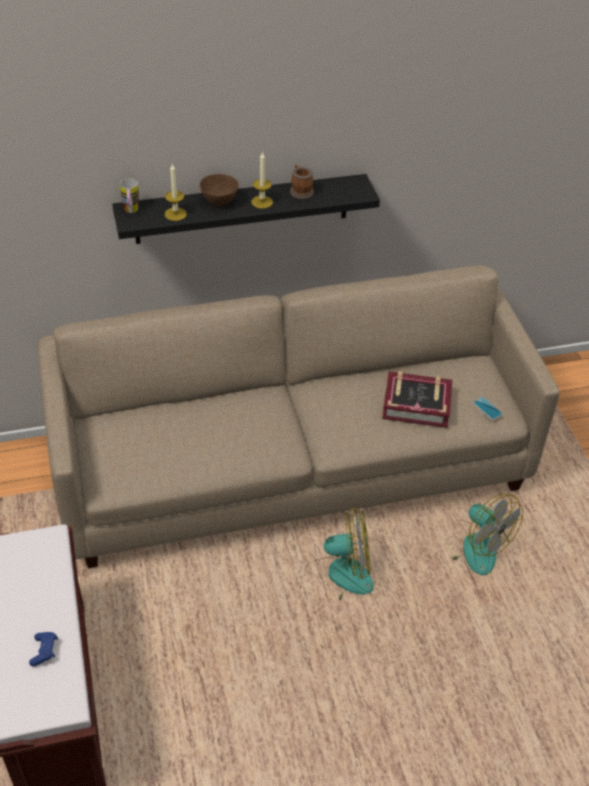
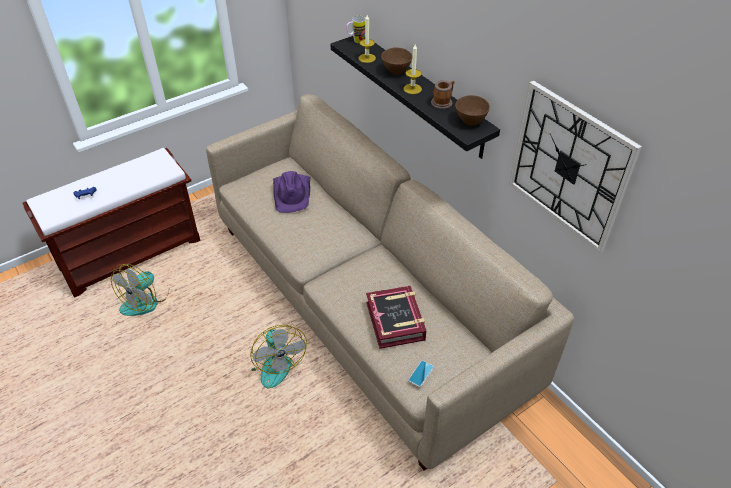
camera: 70 degrees right, 0 degrees up
(169, 430) = (292, 193): none -> purple hat
(343, 186) = (470, 121): none -> brown bowl
(454, 154) = (569, 166): none -> wall clock
(471, 546) = (341, 447): fan -> fan (146, 300)

